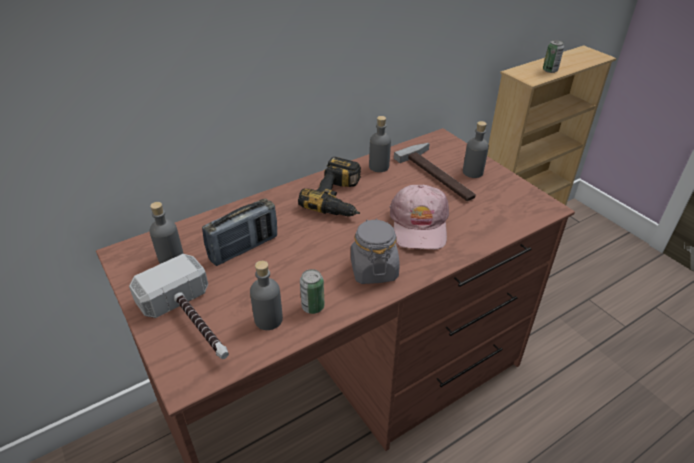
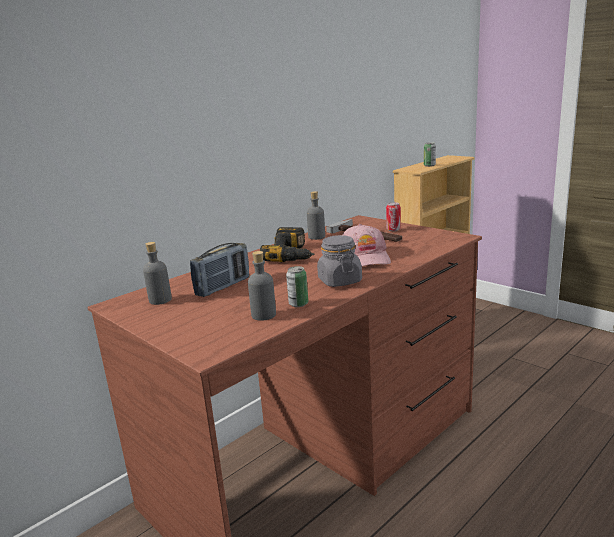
camera: 10 degrees left, 20 degrees down
(193, 323) = (198, 326): hammer -> none
(473, 172) = (393, 230): grey bottle -> can

